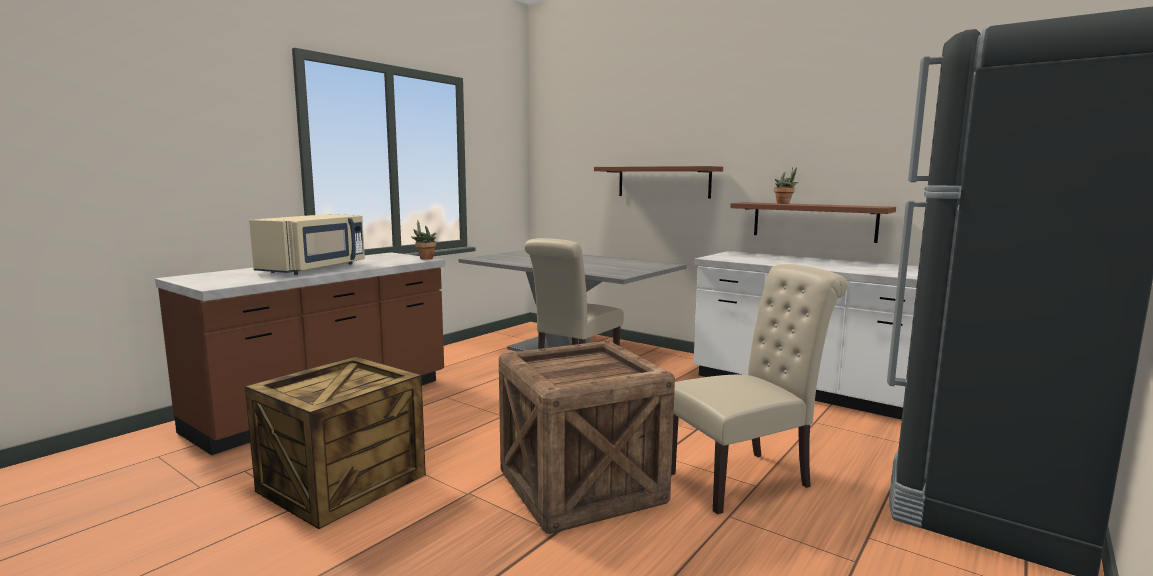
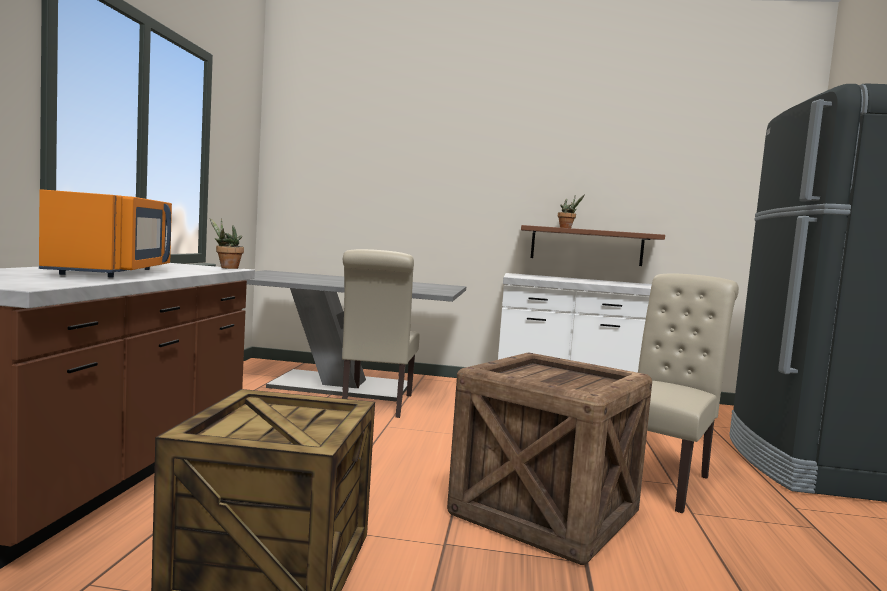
camera: 30 degrees left, 5 degrees down
(315, 268) = (114, 272): beige microwave -> orange microwave
(663, 182) = (434, 202): brown shelf -> none

